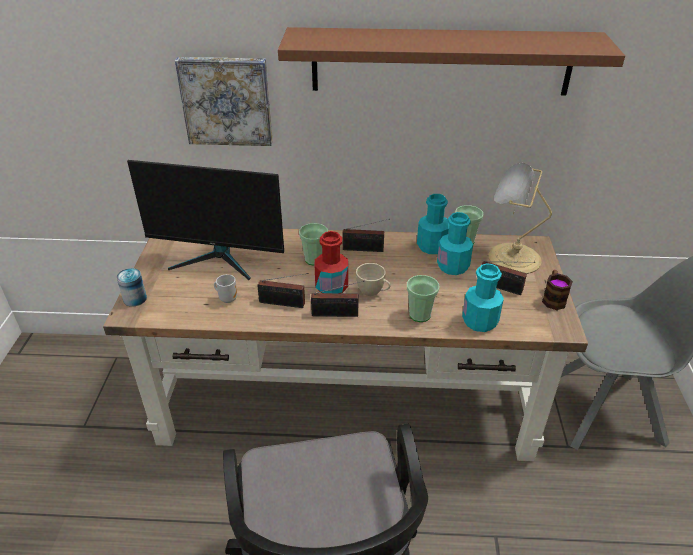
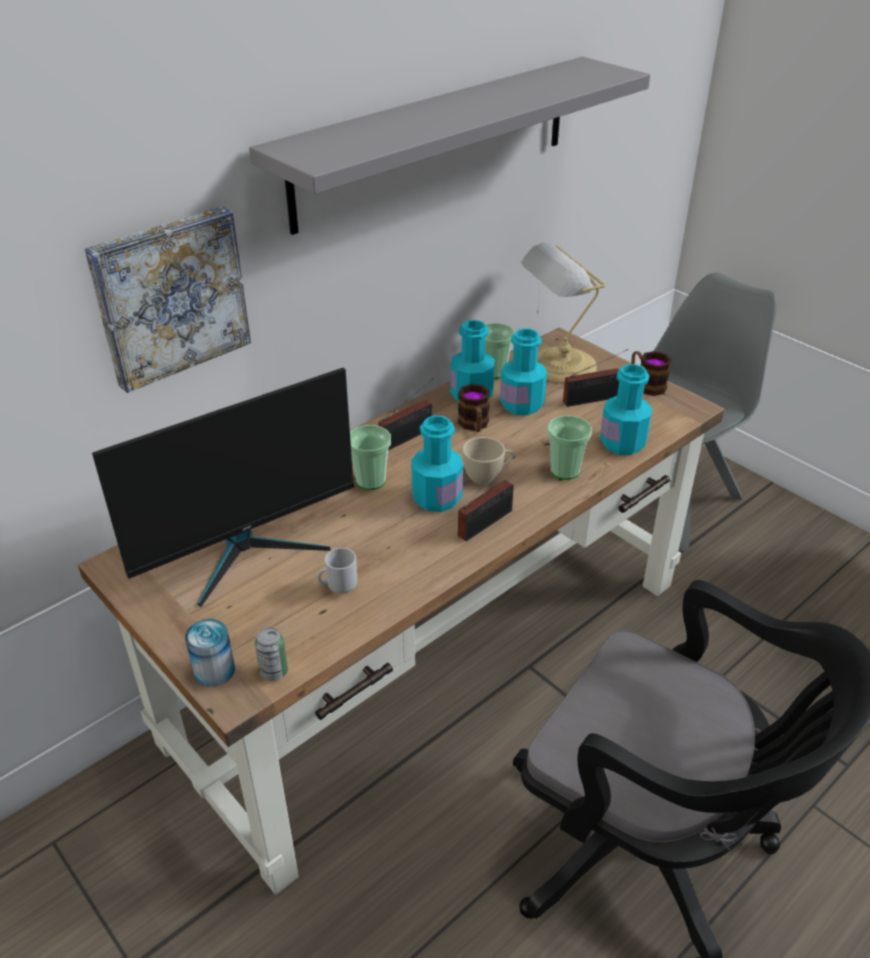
camera: 45 degrees left, 0 degrees up
(152, 315) = (274, 671): none -> can
(284, 303) = (415, 548): radio -> none
(331, 287) = (437, 498): red bottle -> turquoise bottle
(408, 263) = (474, 425): none -> mug
(441, 61) = (436, 141): brown shelf -> grey shelf

